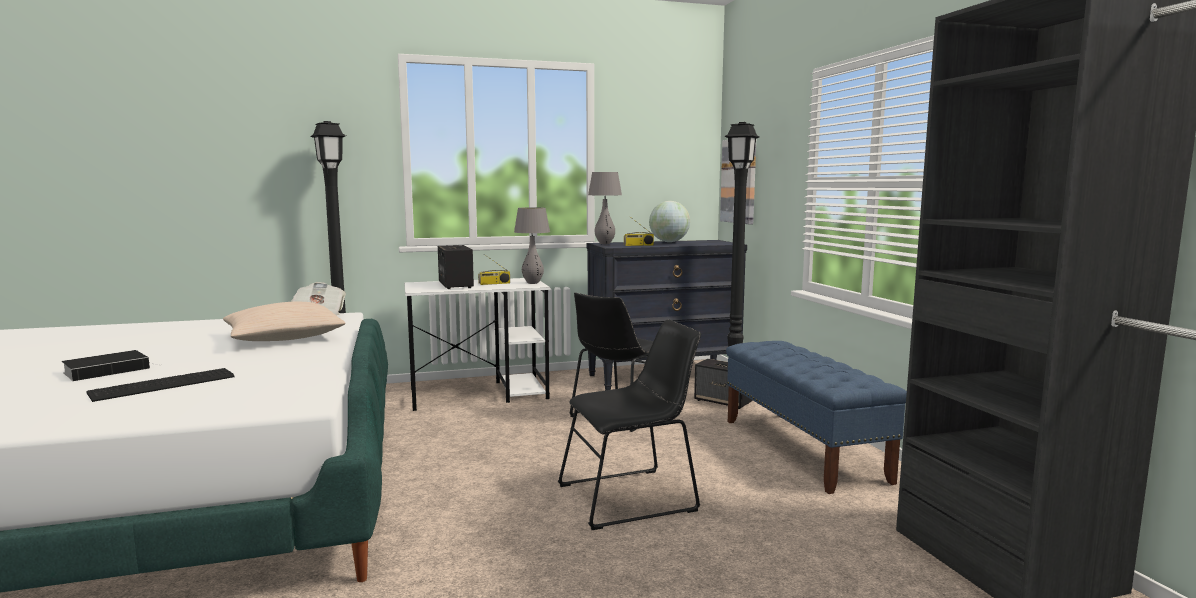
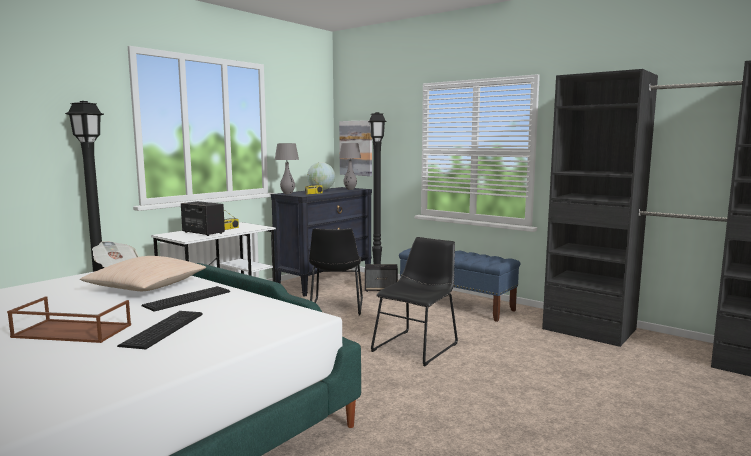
camera: 35 degrees left, 0 degrees up
(109, 370) = (70, 331): book -> brown tray
(274, 357) = (186, 298): none -> keyboard
(532, 283) = (254, 226): grey table lamp -> grey table lamp (350, 189)

